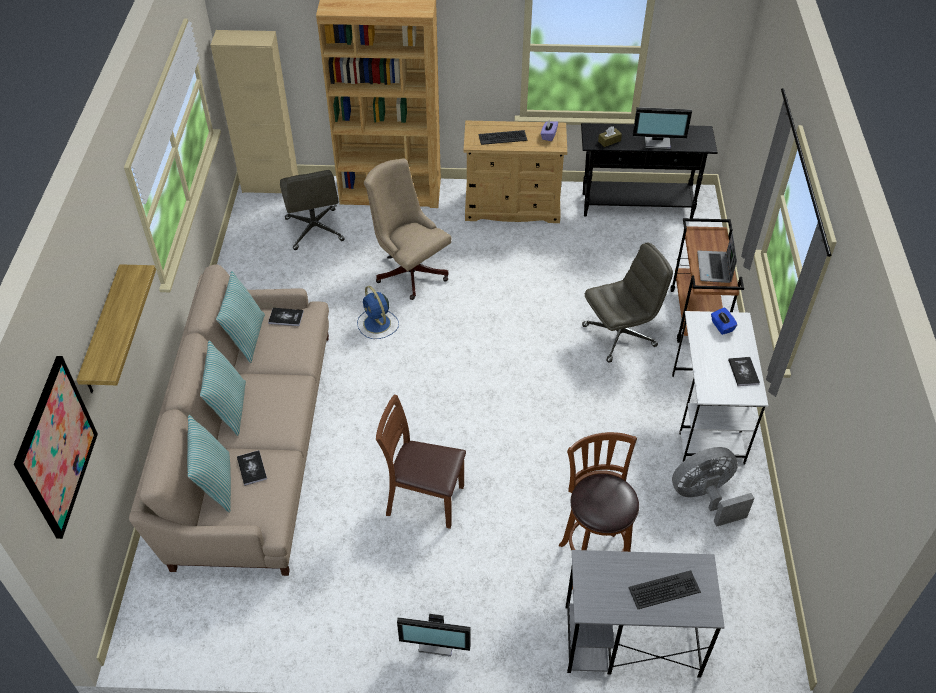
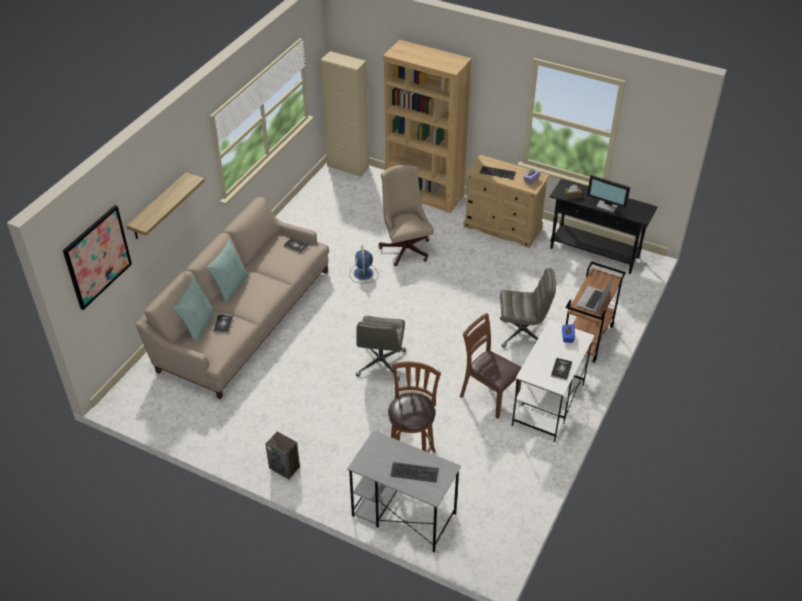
camera: 25 degrees right, 5 degrees down
(246, 337) = (265, 250): pillow -> none
(315, 230) = (359, 203): grey office chair -> grey office chair (381, 364)
(424, 499) = (327, 386): brown chair -> brown chair (489, 396)
(437, 640) = (285, 467): monitor -> speaker
(705, 498) = (511, 452): grey fan -> none

